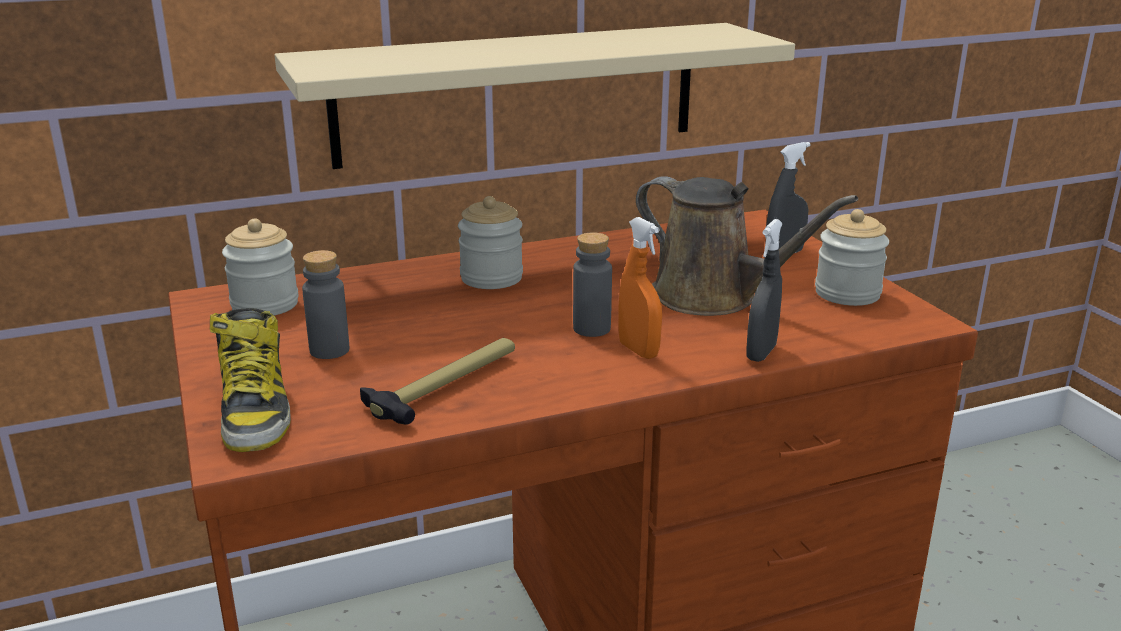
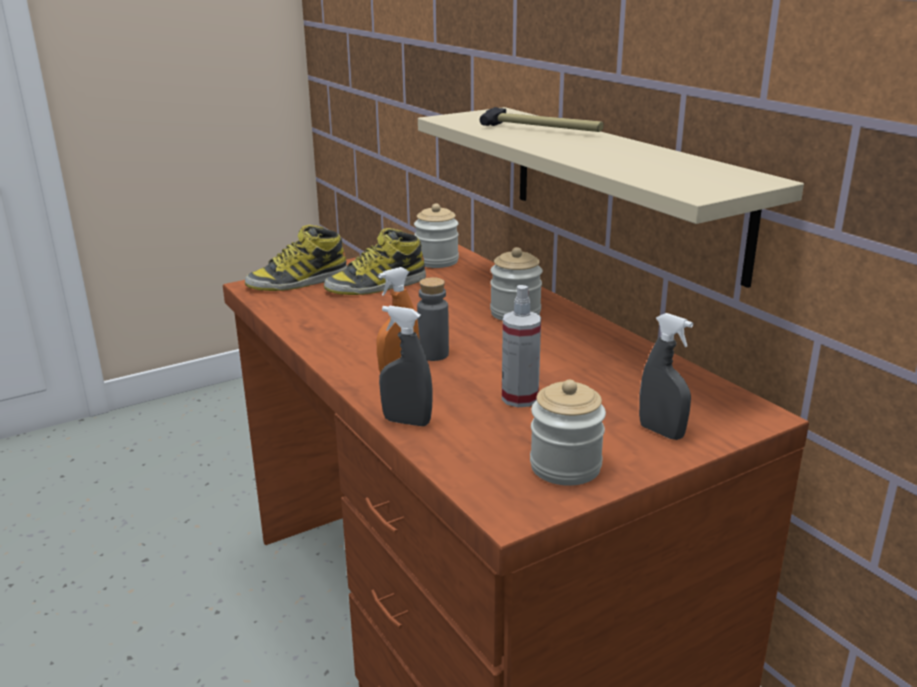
camera: 80 degrees right, 0 degrees up
(329, 350) = (376, 286): grey bottle -> boot
(445, 386) = (332, 320): hammer -> hammer (542, 130)
(713, 297) = (520, 398): brown watering can -> spray bottle

